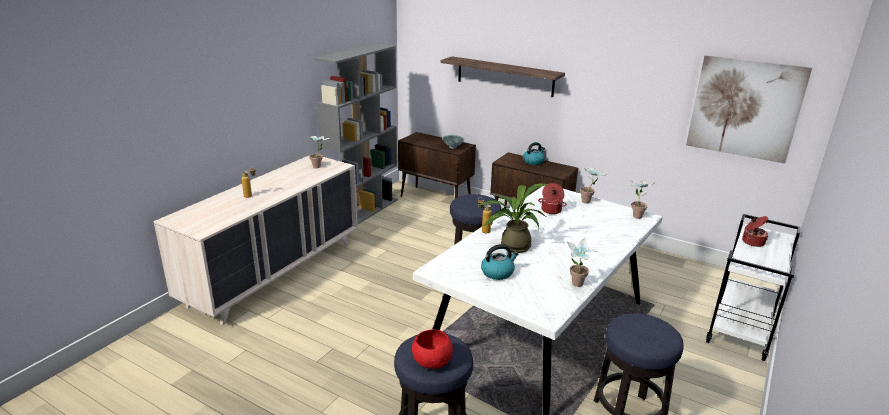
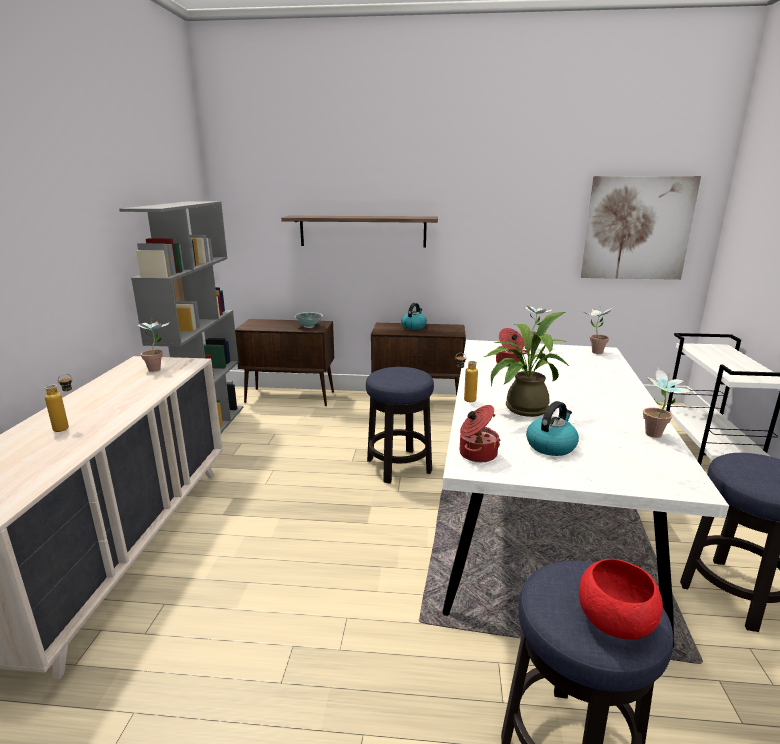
camera: 25 degrees left, 5 degrees down
(752, 242) = (709, 356): cooking pot -> cooking pot (476, 453)

